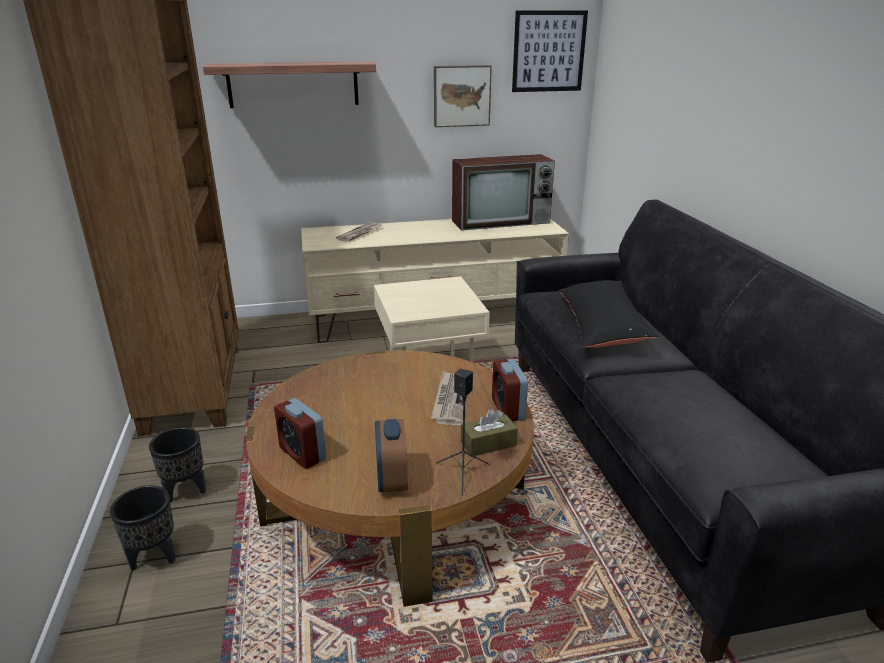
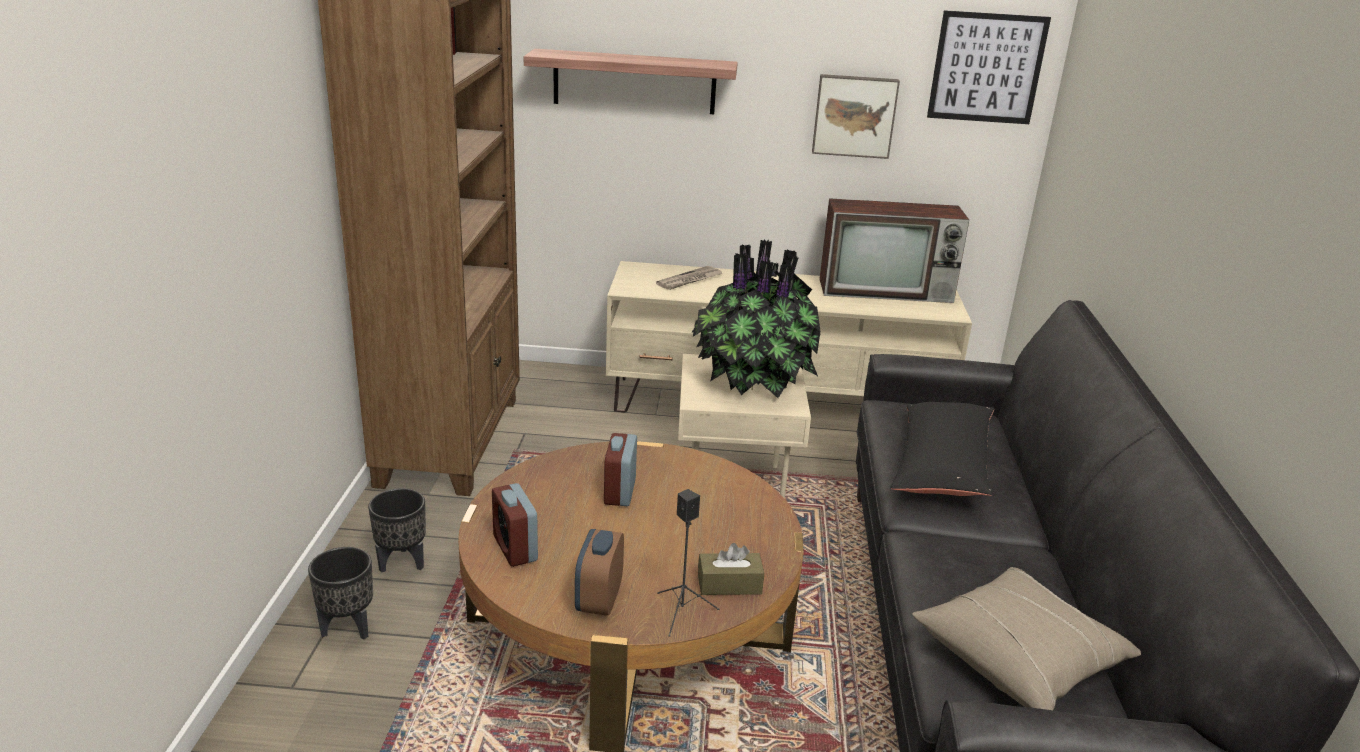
camera: 15 degrees right, 0 degrees up
(435, 296) = (752, 383): none -> potted plant
(450, 400) = (710, 521): newspaper -> none
(508, 409) = (775, 548): alarm clock -> alarm clock (620, 492)
(739, 448) = (1019, 658): none -> beige pillow

